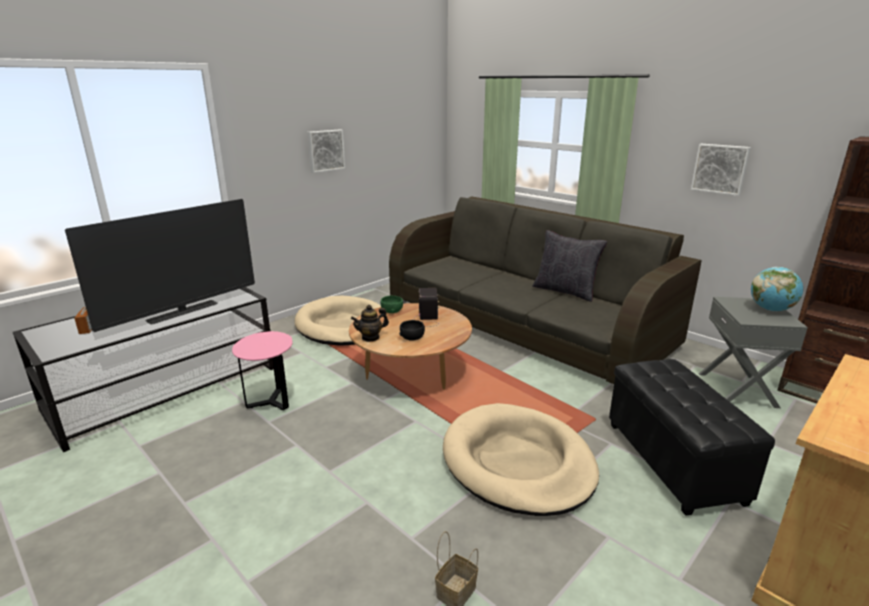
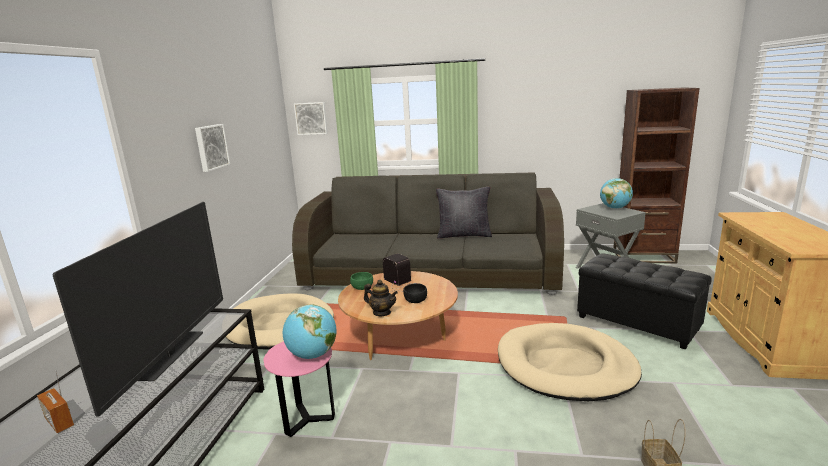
camera: 35 degrees left, 5 degrees down
(269, 348) = (312, 355): none -> globe
(370, 337) = (382, 313): teapot -> teapot turned 90 degrees counterclockwise
(720, 168) = (544, 122): picture -> picture (311, 118)

